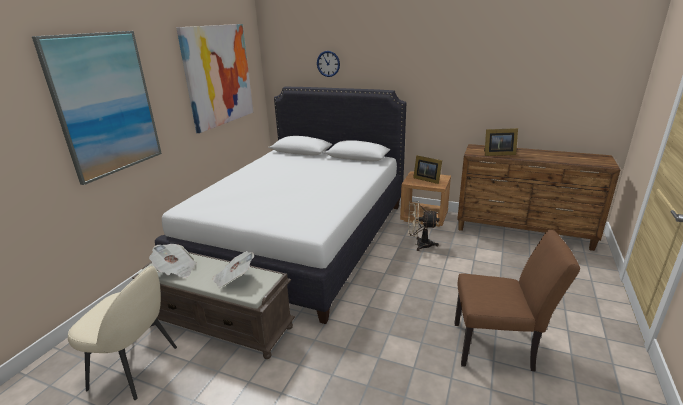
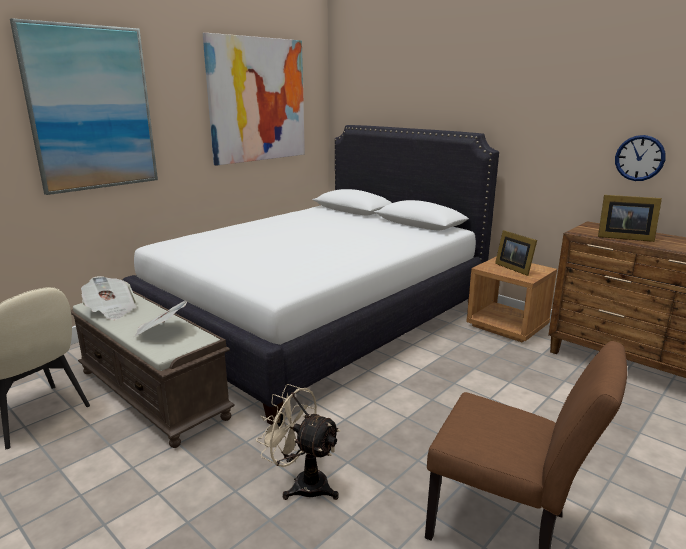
camera: 20 degrees right, 5 degrees down
(328, 63) = (403, 95): wall clock -> wall clock (639, 158)
(419, 244) = (475, 359): beige fan -> beige fan (302, 483)

